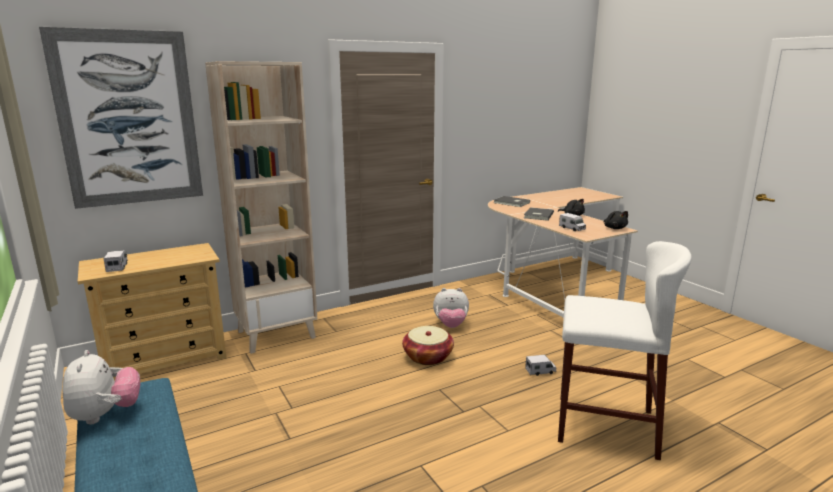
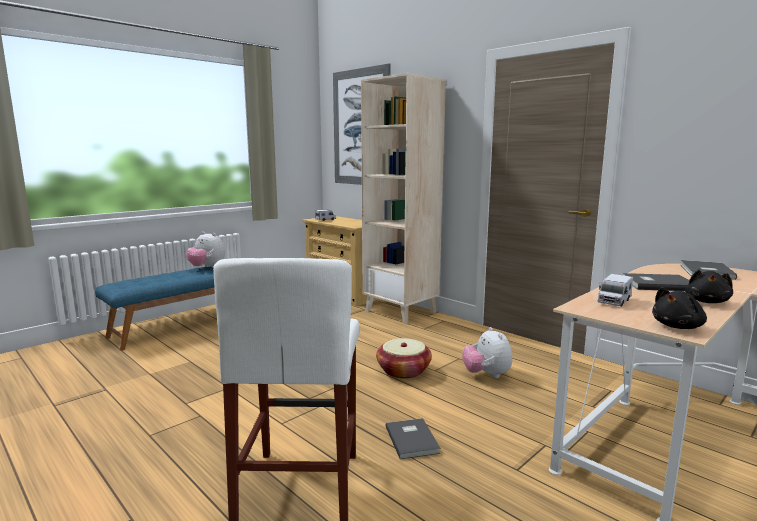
camera: 75 degrees right, 5 degrees down
(105, 415) = (207, 267): plush toy -> plush toy turned 60 degrees clockwise
(540, 371) = (413, 439): toy truck -> grey book

